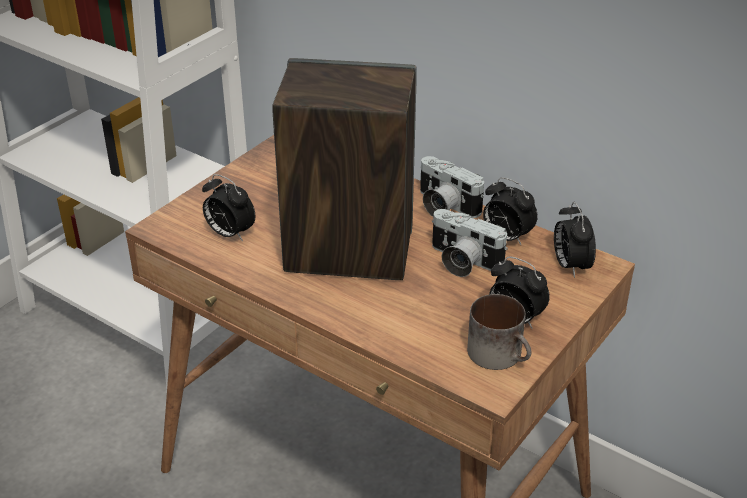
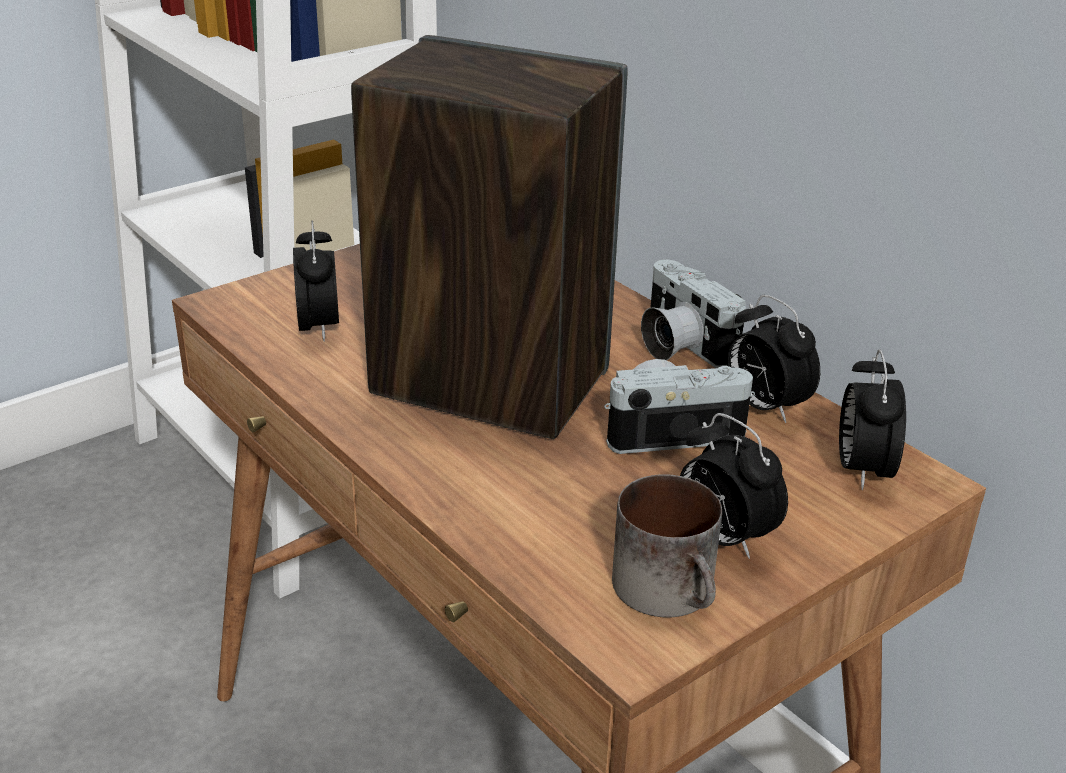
camera: 15 degrees right, 5 degrees down
(229, 234) = (319, 328): alarm clock -> alarm clock turned 150 degrees counterclockwise
(462, 262) = (671, 430): camera -> camera turned 120 degrees clockwise

